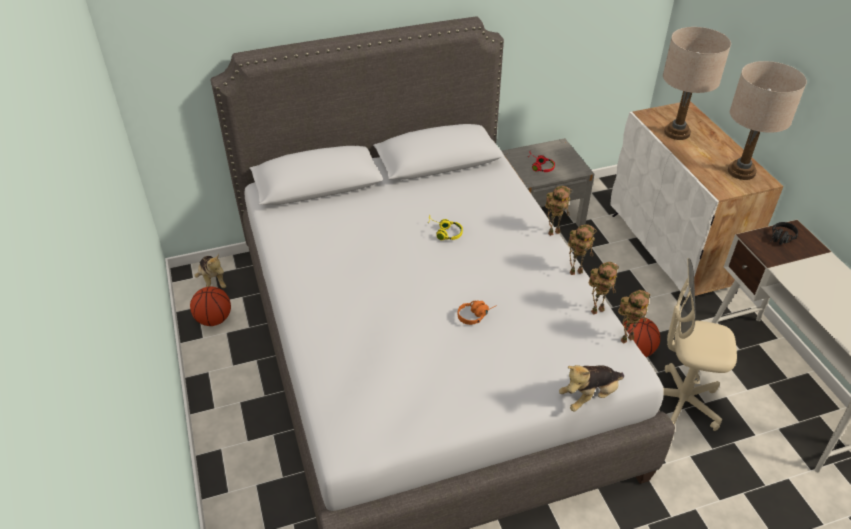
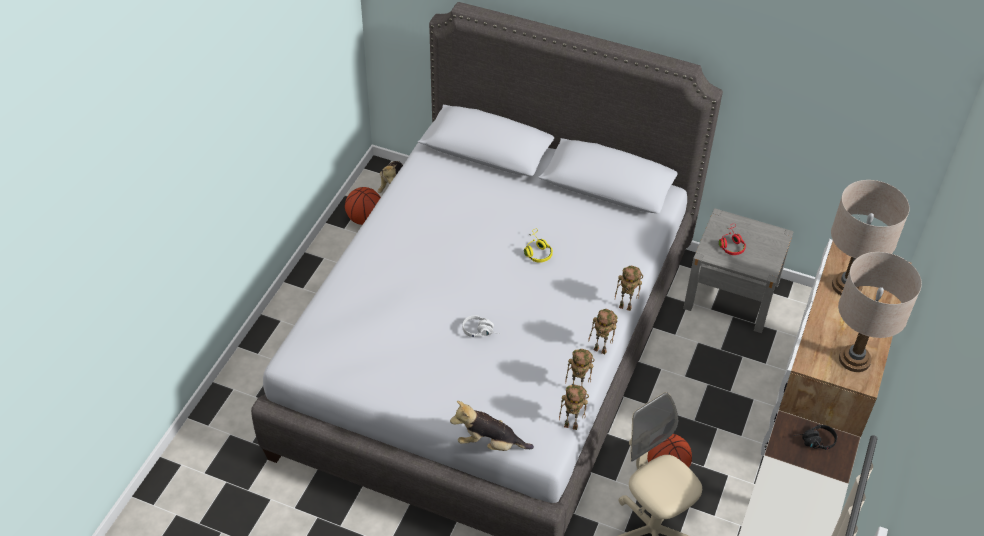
camera: 40 degrees right, 5 degrees up
(476, 315) = (481, 331): orange headphones -> white headphones

